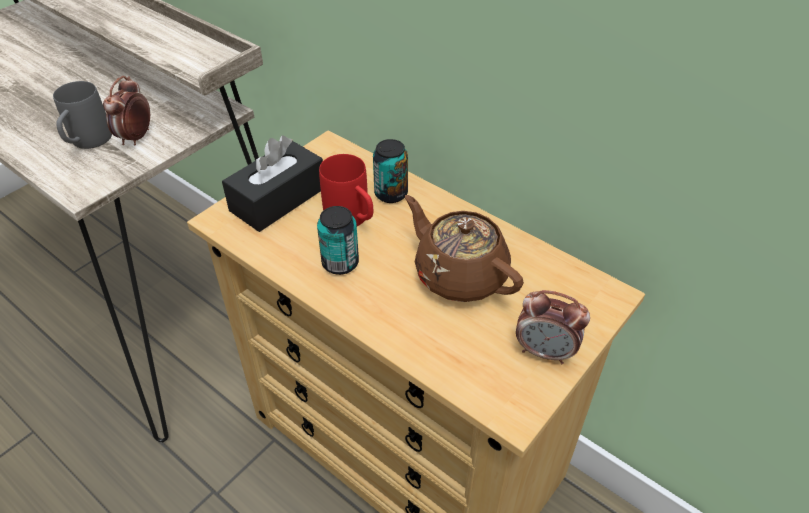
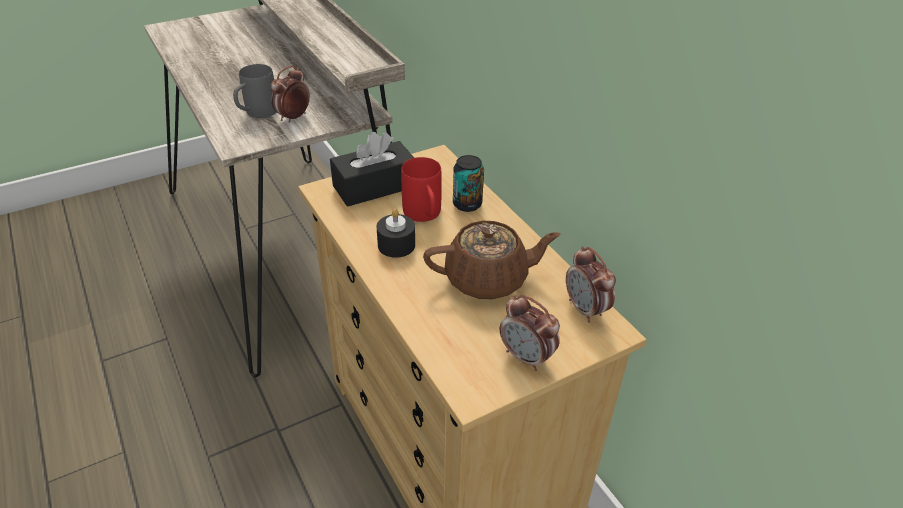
camera: 20 degrees right, 5 degrees down
(340, 263) = (396, 245): can -> black candle
(459, 275) = (488, 279): brown teapot -> brown teapot turned 105 degrees clockwise
(573, 279) = (585, 310): none -> alarm clock

